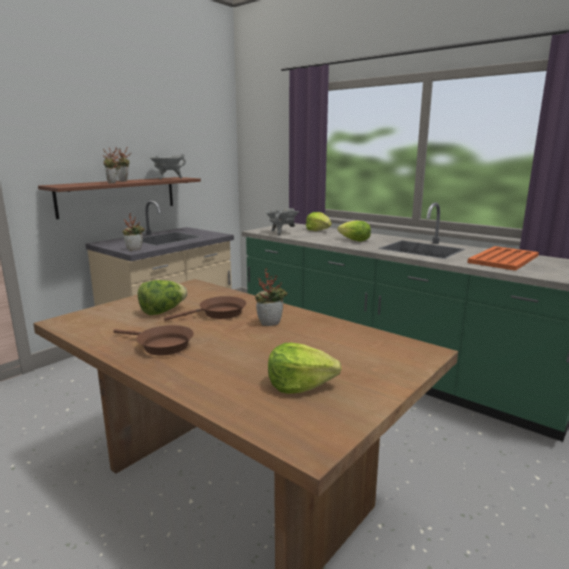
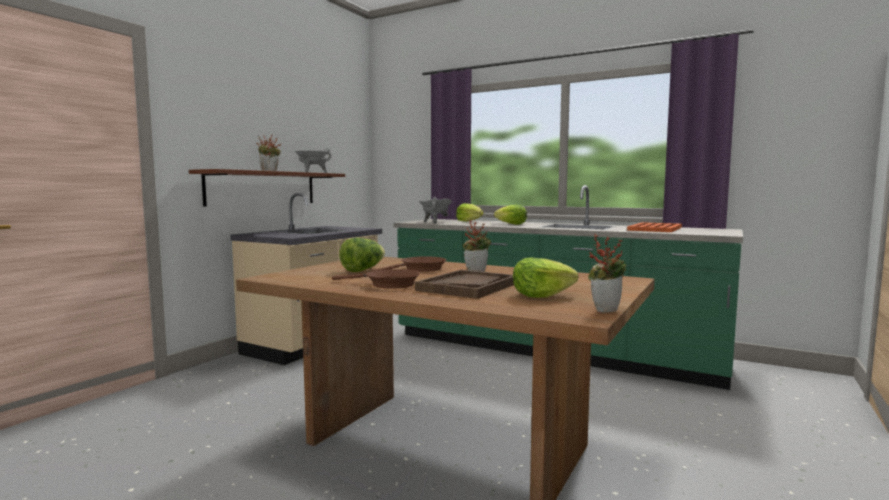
camera: 10 degrees left, 10 degrees down
(135, 249) = (292, 236): potted plant -> potted plant (605, 310)
(237, 357) = (468, 286): none -> brown tray

